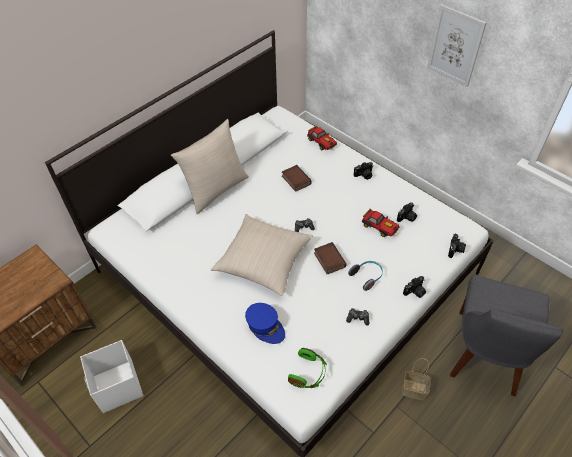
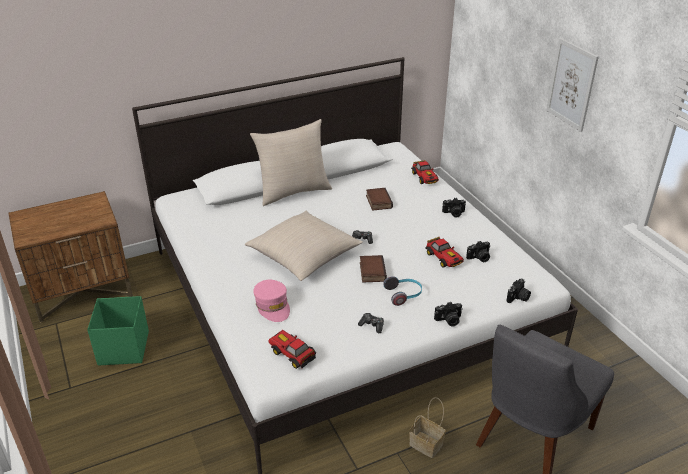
camera: 20 degrees right, 15 degrees down
(118, 387) = (123, 349): white storage box -> green storage box
(265, 326) = (272, 306): blue cap -> pink cap
(308, 373) = (291, 354): green headphones -> toy car

